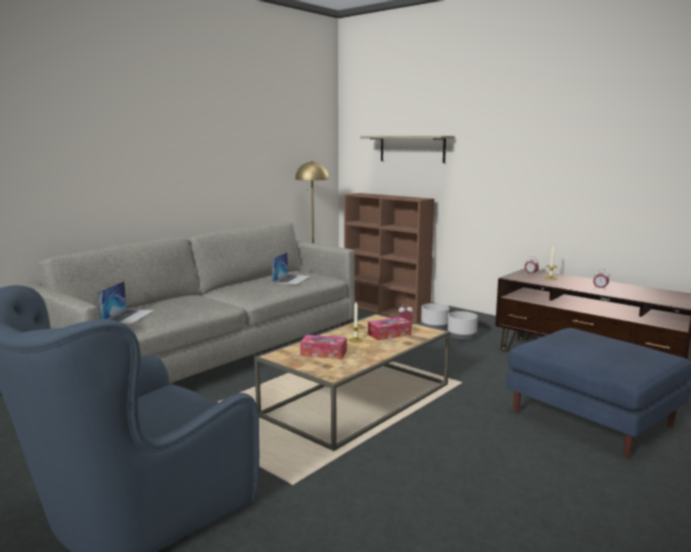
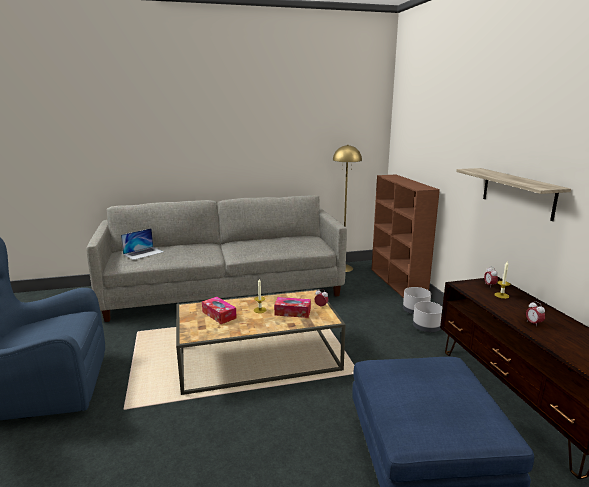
camera: 35 degrees right, 5 degrees up
(291, 279) = (289, 244): laptop -> none
(412, 148) = (432, 138): shelf -> shelf (517, 193)

